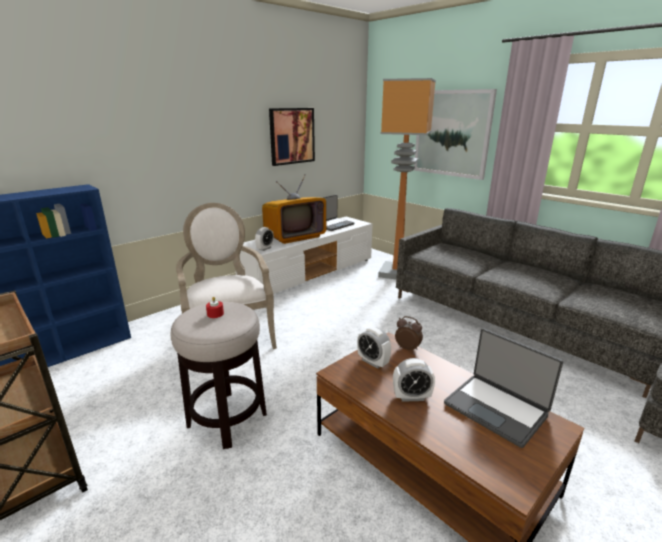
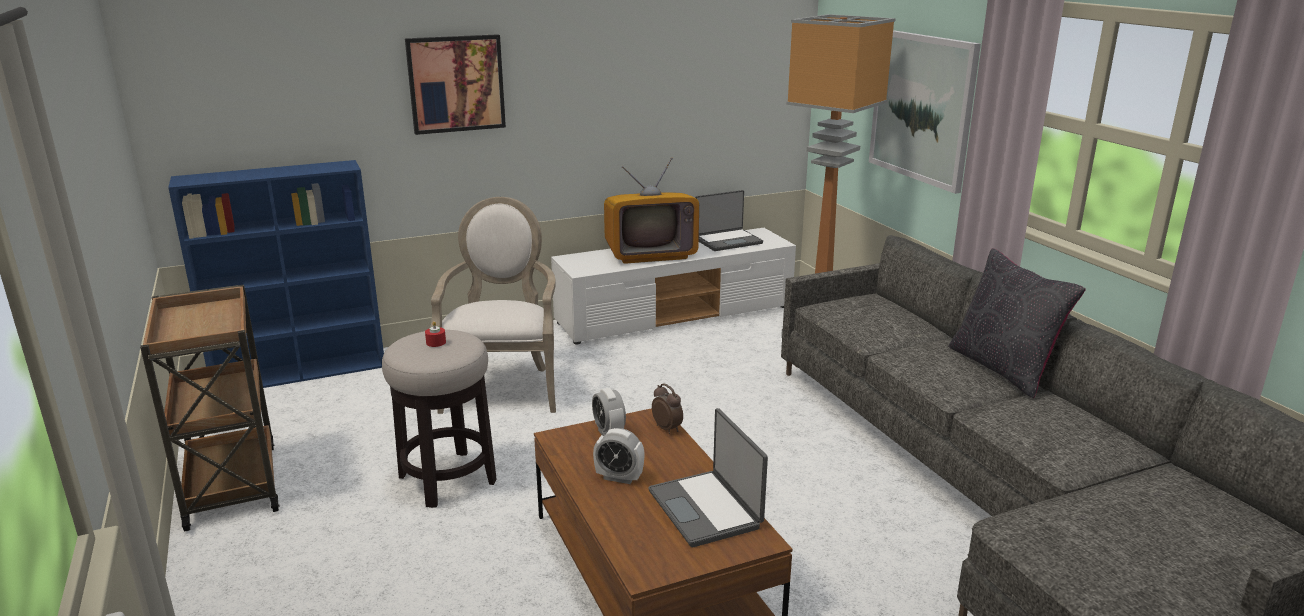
camera: 20 degrees right, 0 degrees up
(265, 248) = (591, 268): alarm clock -> none
(292, 136) = (663, 94): picture -> picture (456, 83)
(554, 273) = (1003, 368): none -> black pillow

